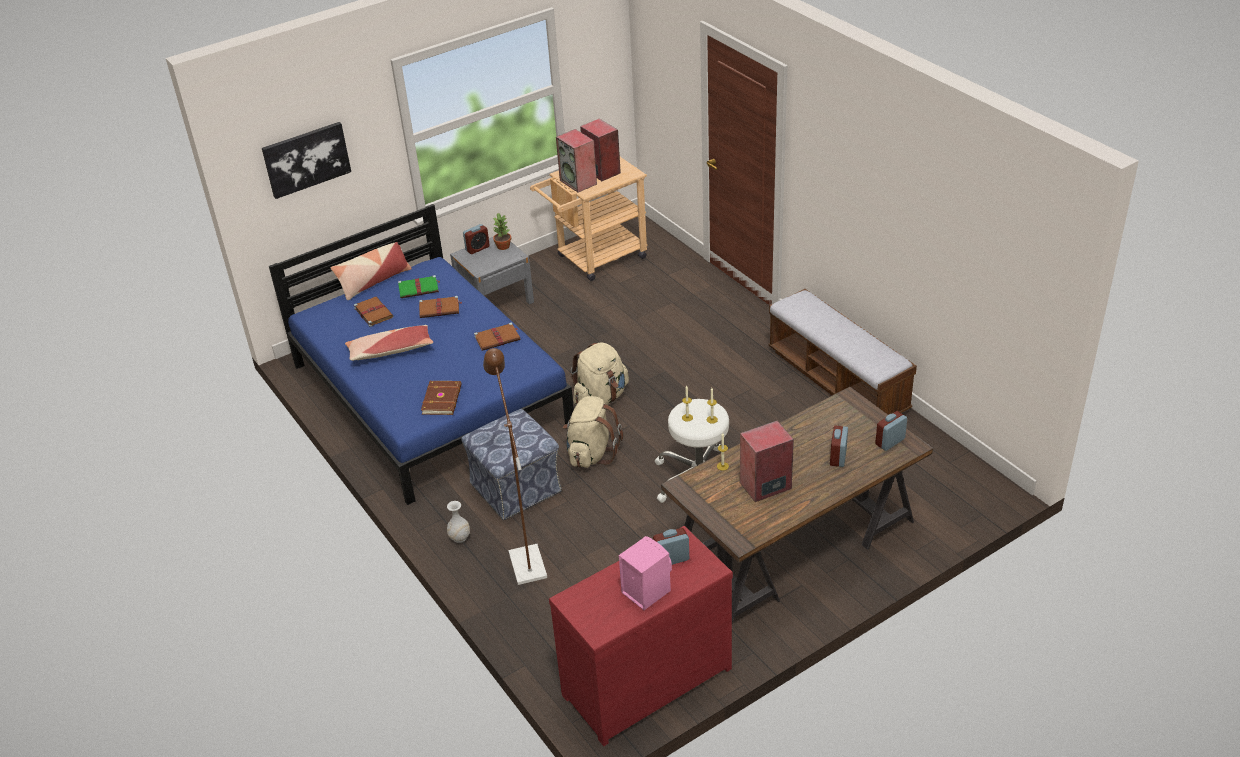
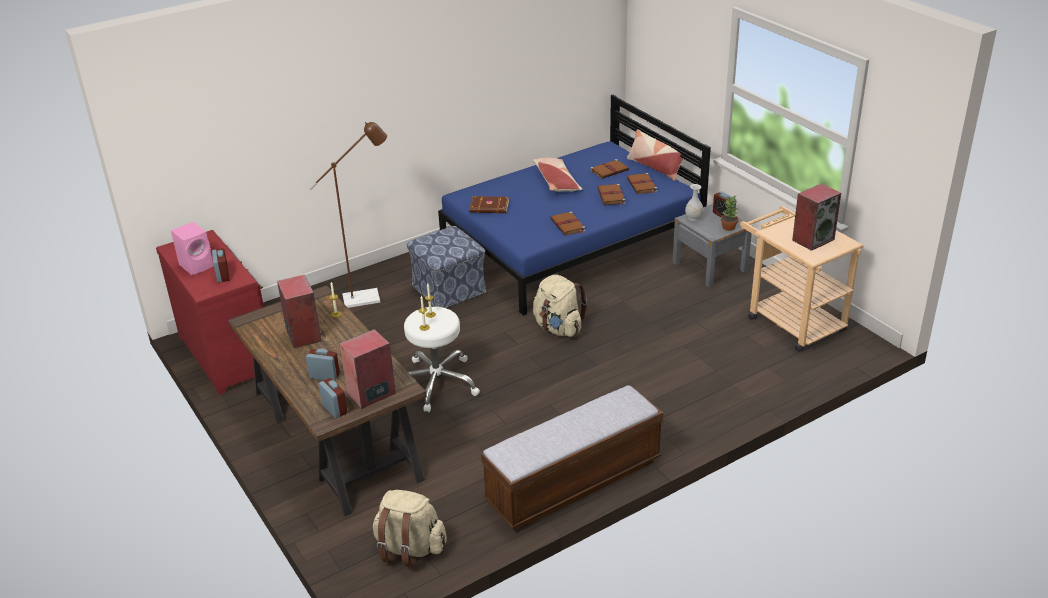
camera: 90 degrees right, 5 degrees down
(306, 159) = (667, 42): picture -> none
(419, 288) = (642, 185): green book -> brown book
(460, 538) = (399, 268): white vase -> white vase (693, 218)
(579, 182) = (786, 227): speaker -> speaker (371, 394)
(591, 453) = (483, 324): beige backpack -> beige backpack (409, 548)

